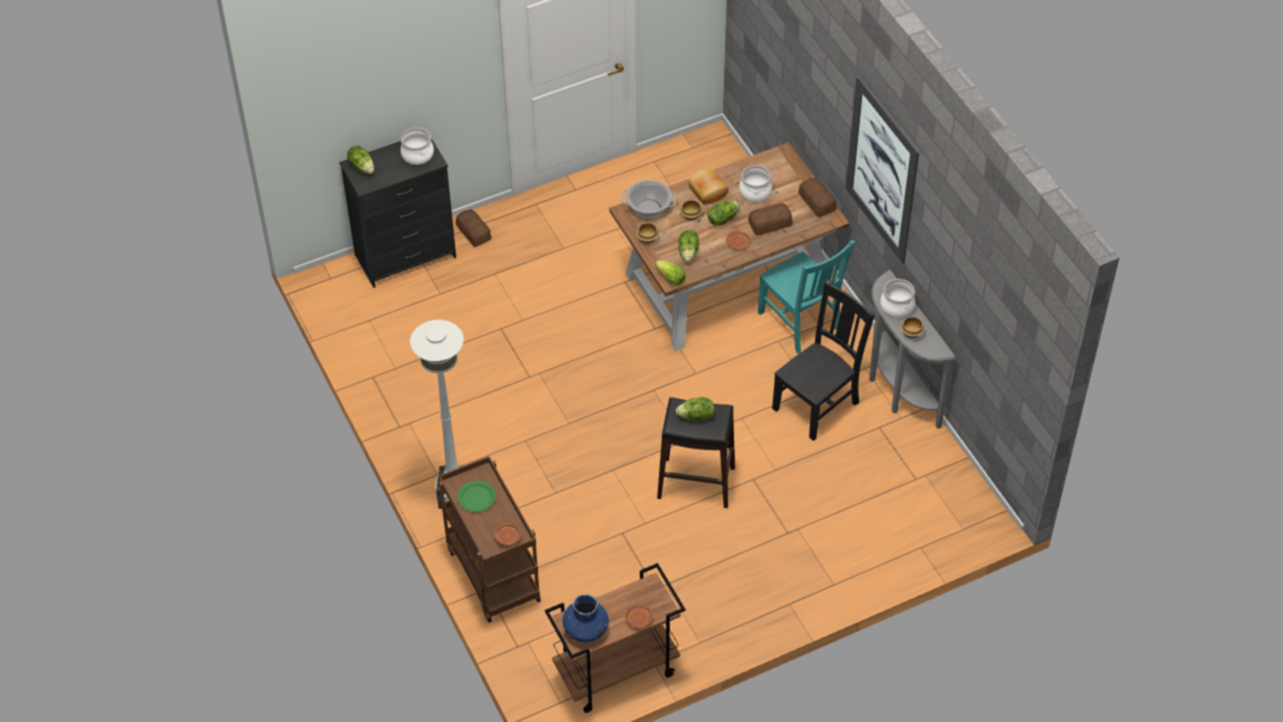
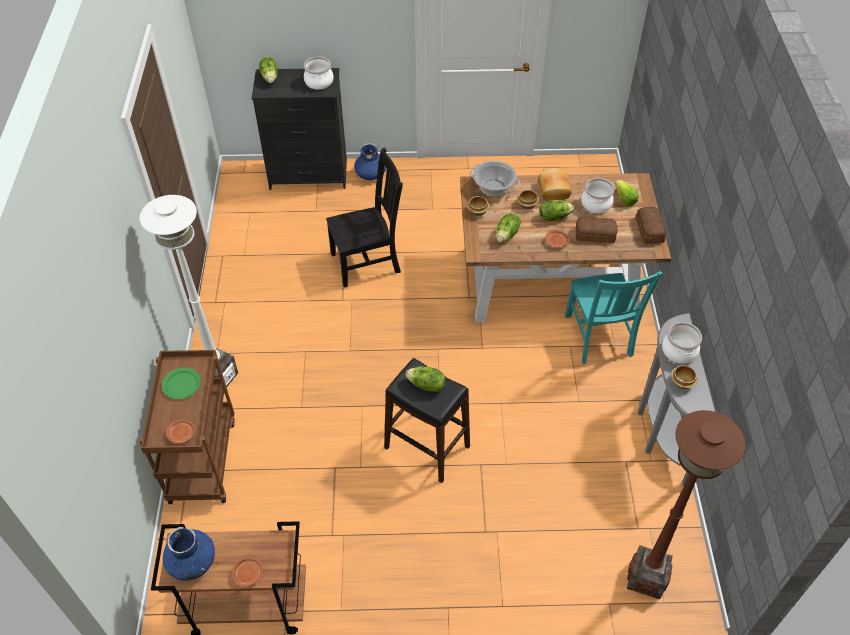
camera: 25 degrees right, 0 degrees up
(473, 231) = (371, 174): bread -> blue vase
(670, 278) = (478, 251): lettuce -> lettuce (624, 199)
(818, 404) = (578, 417): black chair -> black chair (368, 262)
(881, 170) = (709, 206): picture -> none
(941, 516) = (646, 579): none -> brown floor lamp

